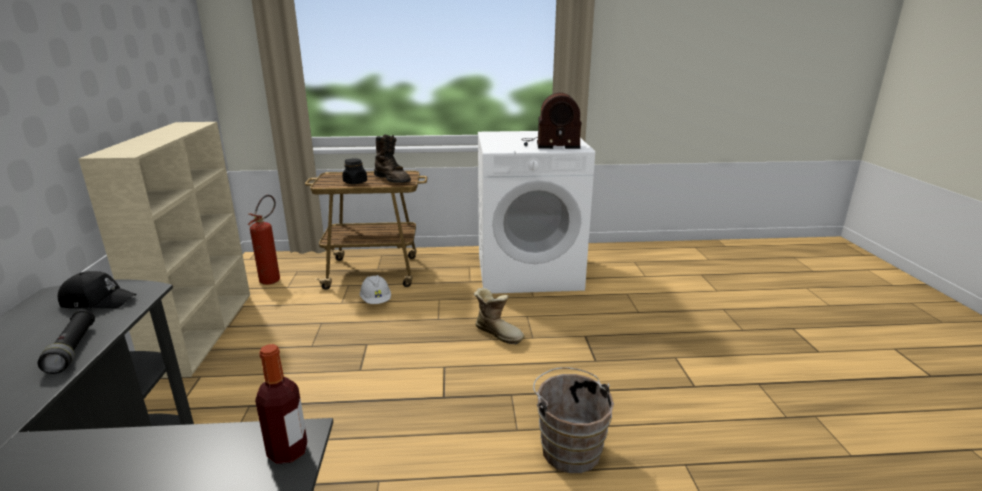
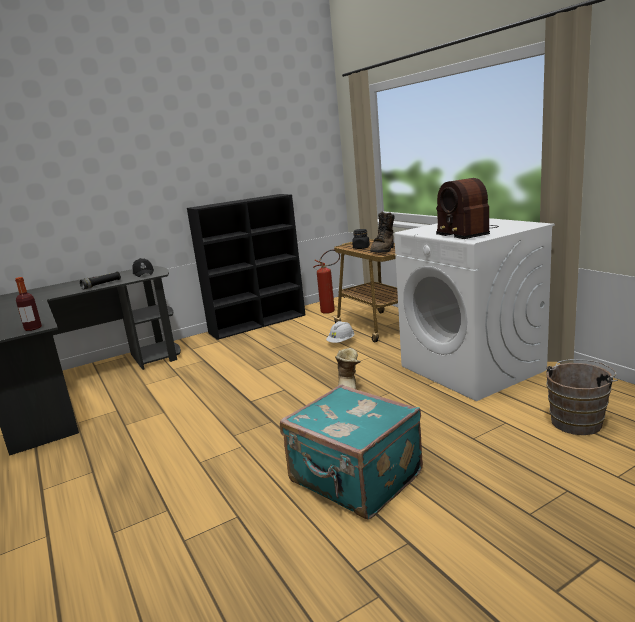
camera: 65 degrees right, 5 degrees down
(204, 330) = (258, 323): beige bookcase -> black bookcase
(569, 447) = (226, 459): brown bucket -> brown bucket (577, 421)
(662, 379) = (355, 479): none -> turquoise suitcase

